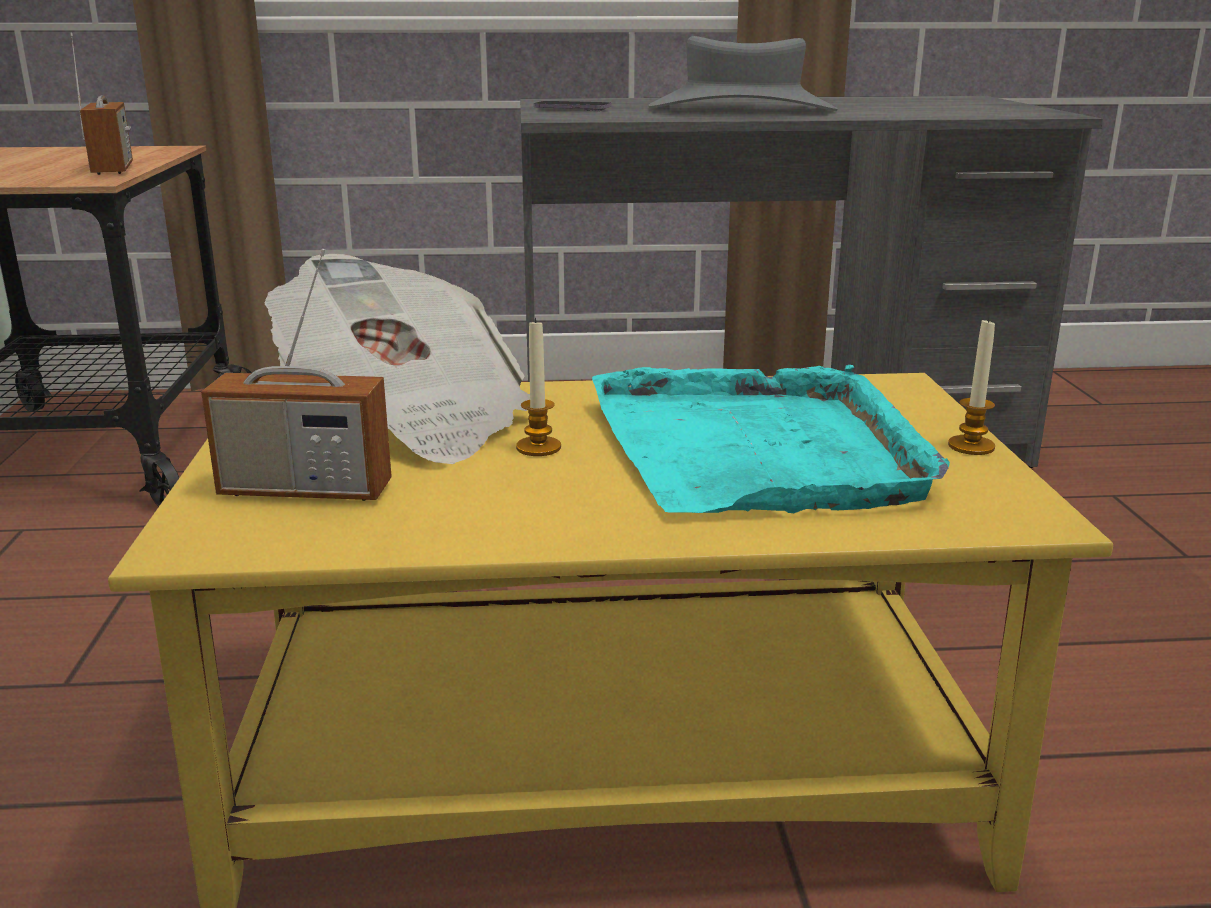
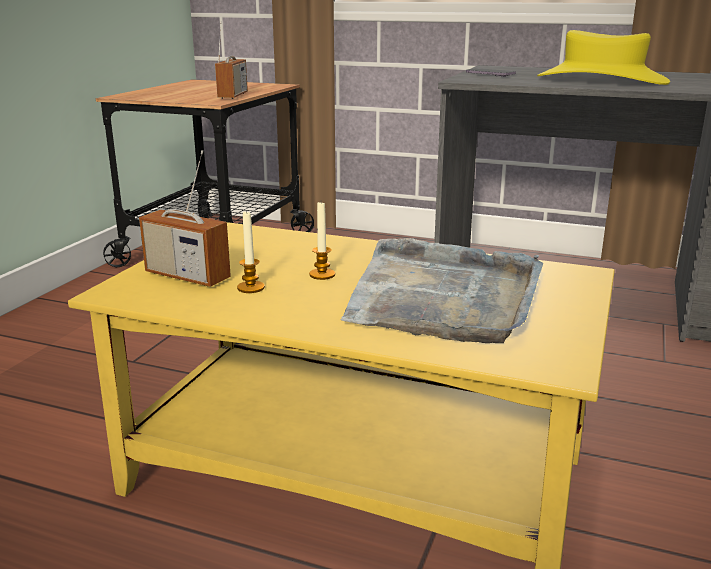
camera: 25 degrees right, 0 degrees up
(408, 420) = (274, 249): newspaper -> none
(742, 109) = (601, 80): grey hat -> yellow hat
(759, 449) = (443, 296): turquoise tray -> grey tray
(971, 446) = (580, 318): candle -> candle (251, 288)

